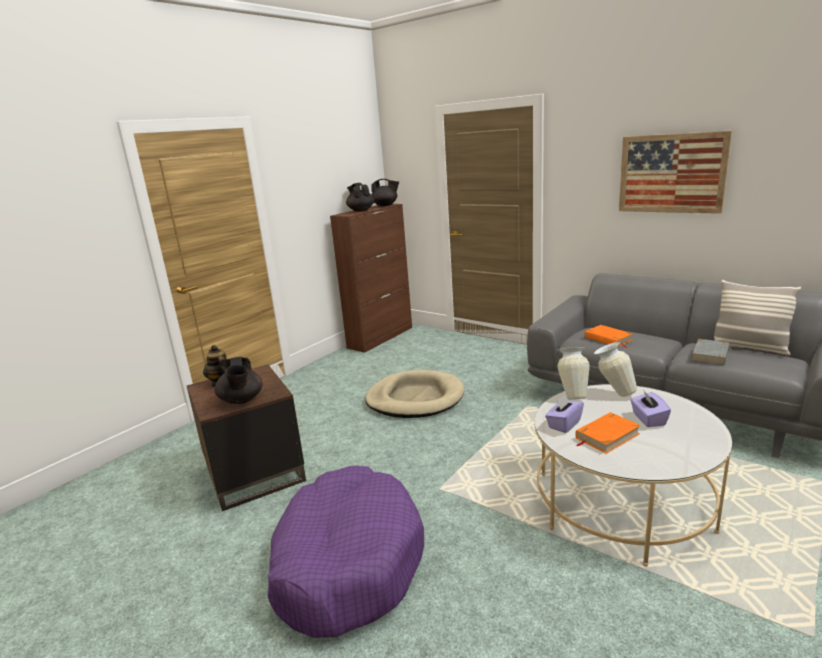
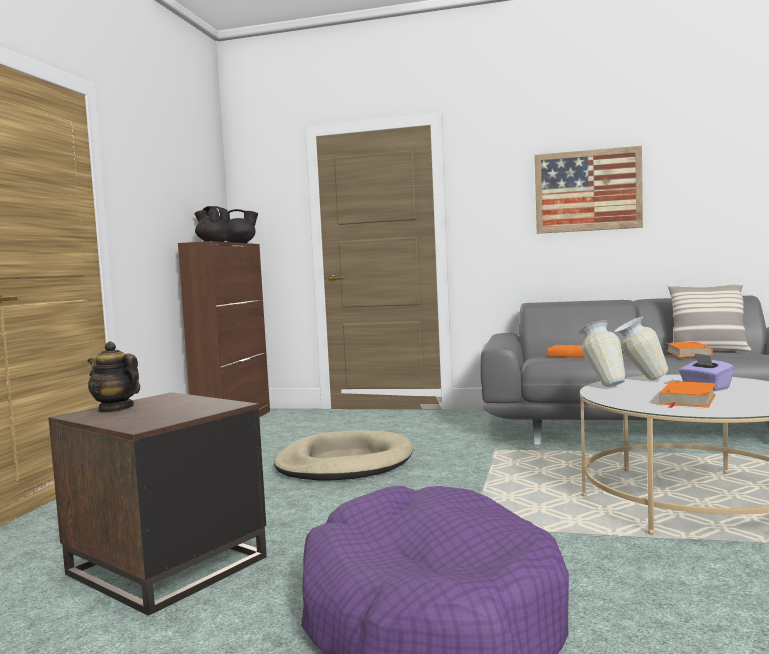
camera: 25 degrees left, 15 degrees down
(241, 400) = (179, 414): black teapot -> none
(564, 424) = (629, 399): purple tissue box -> none
(711, 355) = (689, 353): grey book -> orange book

